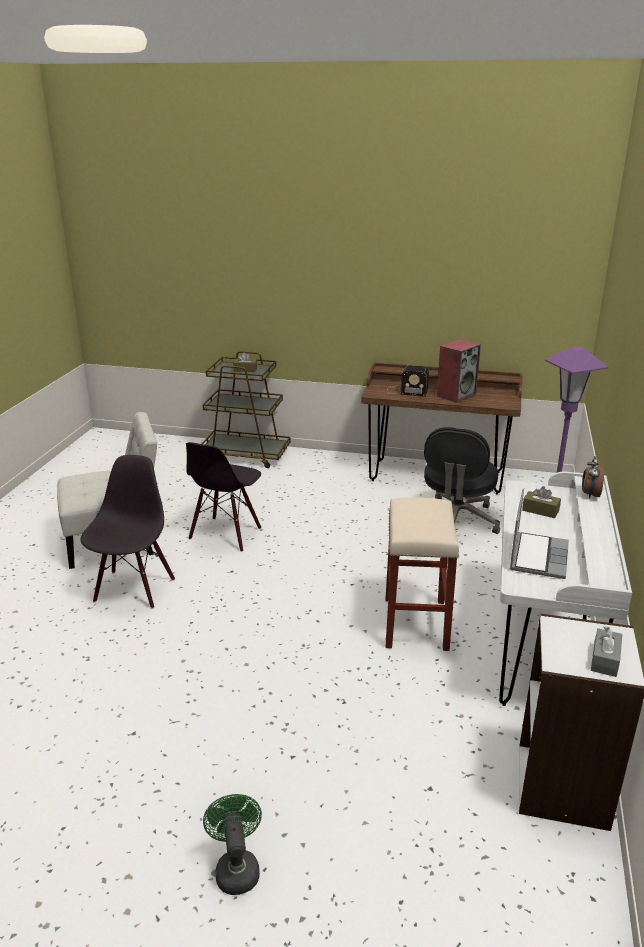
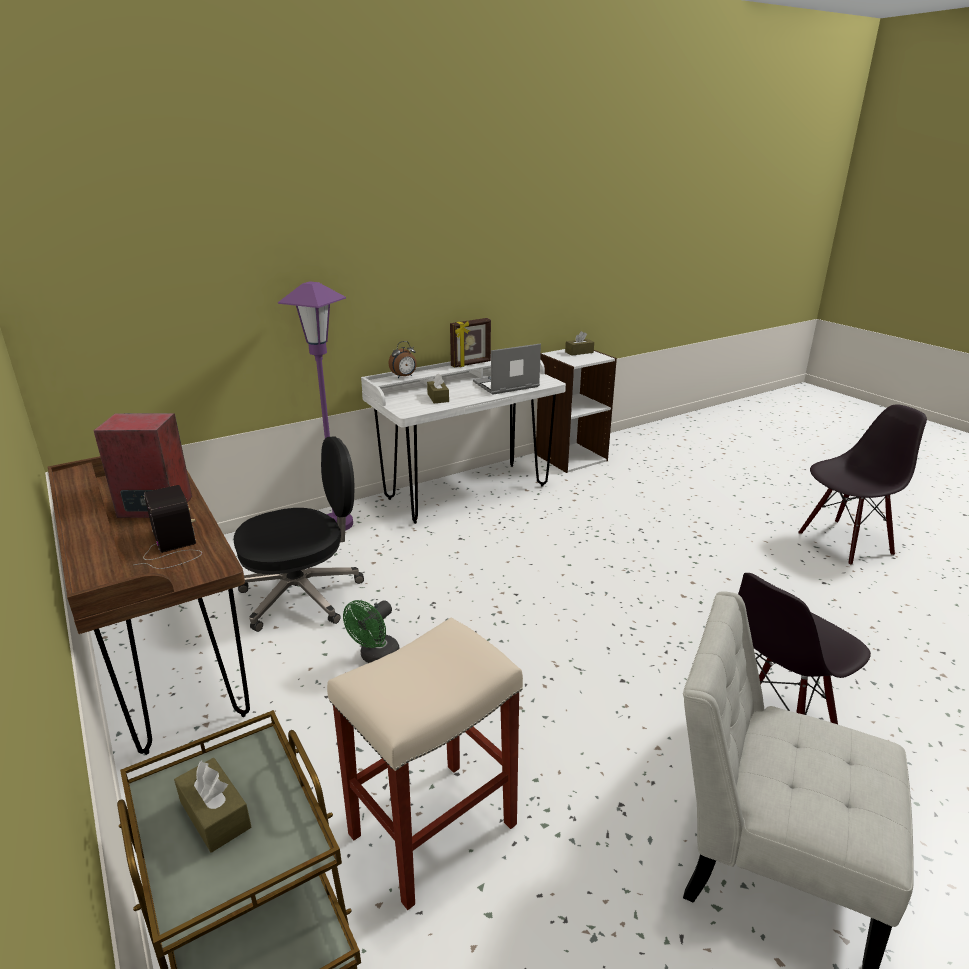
camera: 135 degrees left, 0 degrees up
(226, 534) = (572, 749): black chair -> black chair (844, 543)
(236, 868) = (780, 503): green fan -> green fan (375, 657)
(415, 622) = (516, 541): beige stool -> beige stool (432, 831)
(600, 541) = (471, 364): none -> picture frame
(605, 660) = (579, 352): grey tissue box -> brown tissue box

